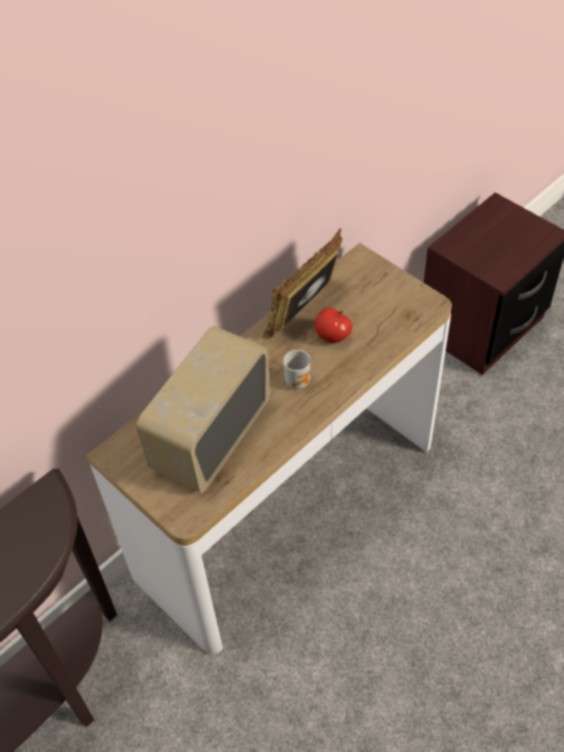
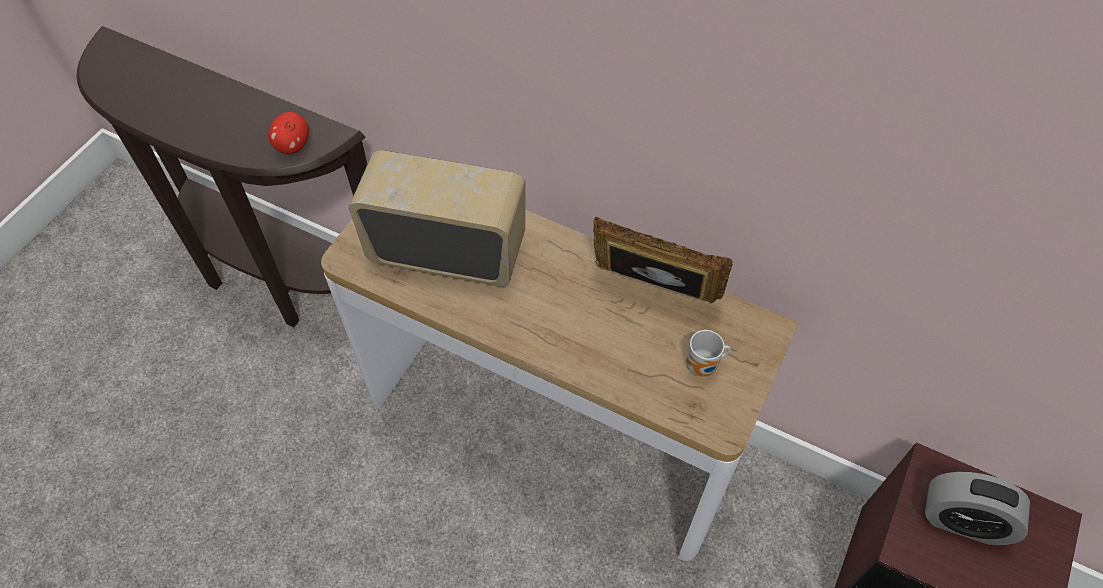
camera: 70 degrees right, 5 degrees up
(299, 381) = (548, 312): mug -> mug (703, 367)
(332, 336) = (627, 329): apple -> apple (293, 146)
(487, 244) = (962, 521): none -> alarm clock

